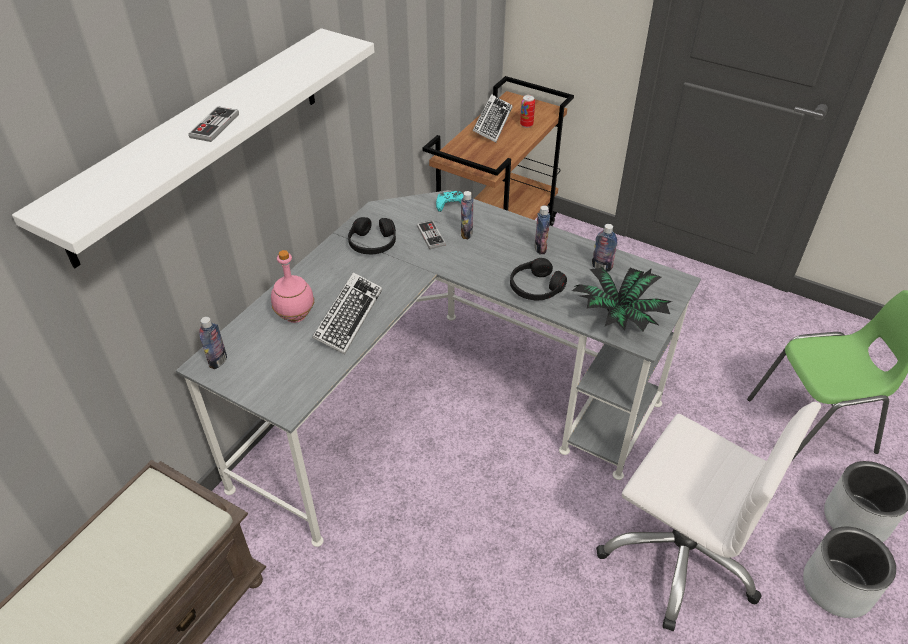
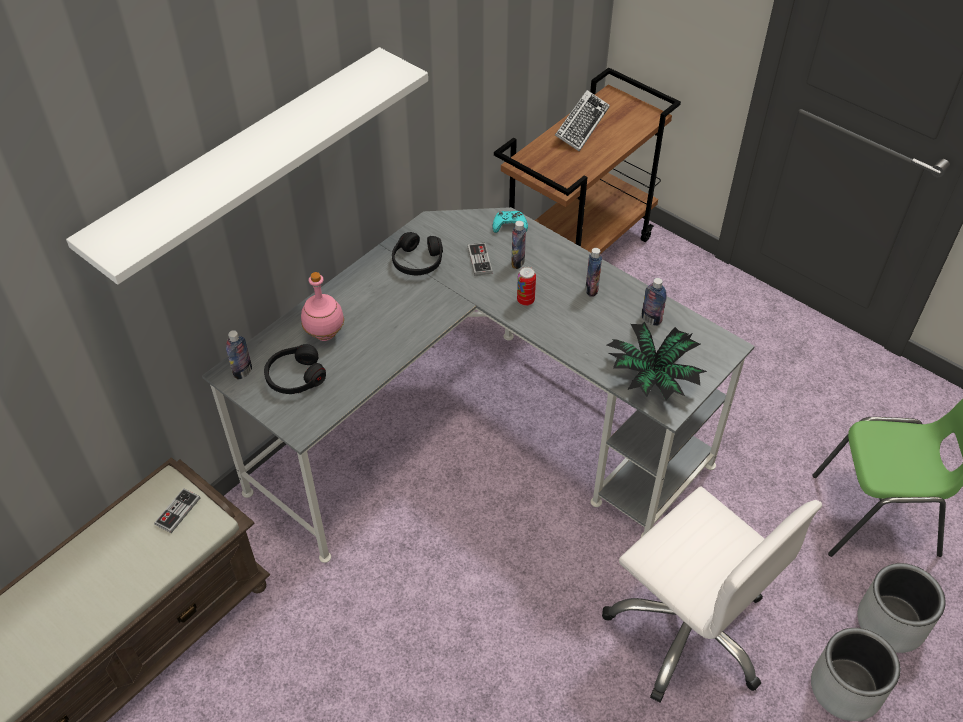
camera: 10 degrees right, 5 degrees up
(214, 126) = (255, 161): game controller -> game controller (177, 511)
(348, 317) = (377, 341): keyboard -> none
(526, 125) = (619, 132): can -> can (525, 300)
(535, 287) = (574, 334): black headphones -> black headphones (295, 377)

